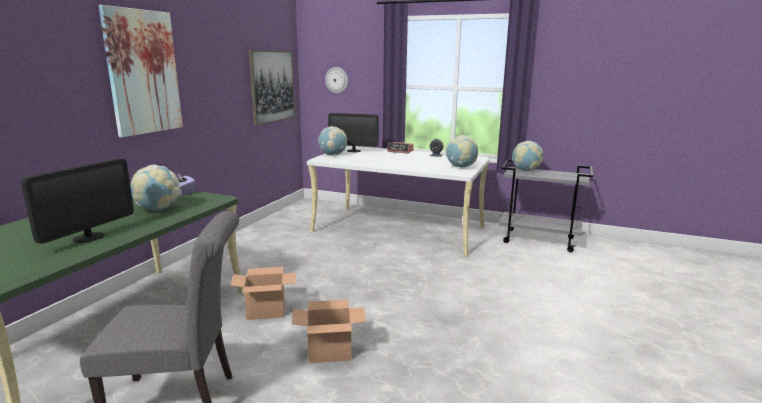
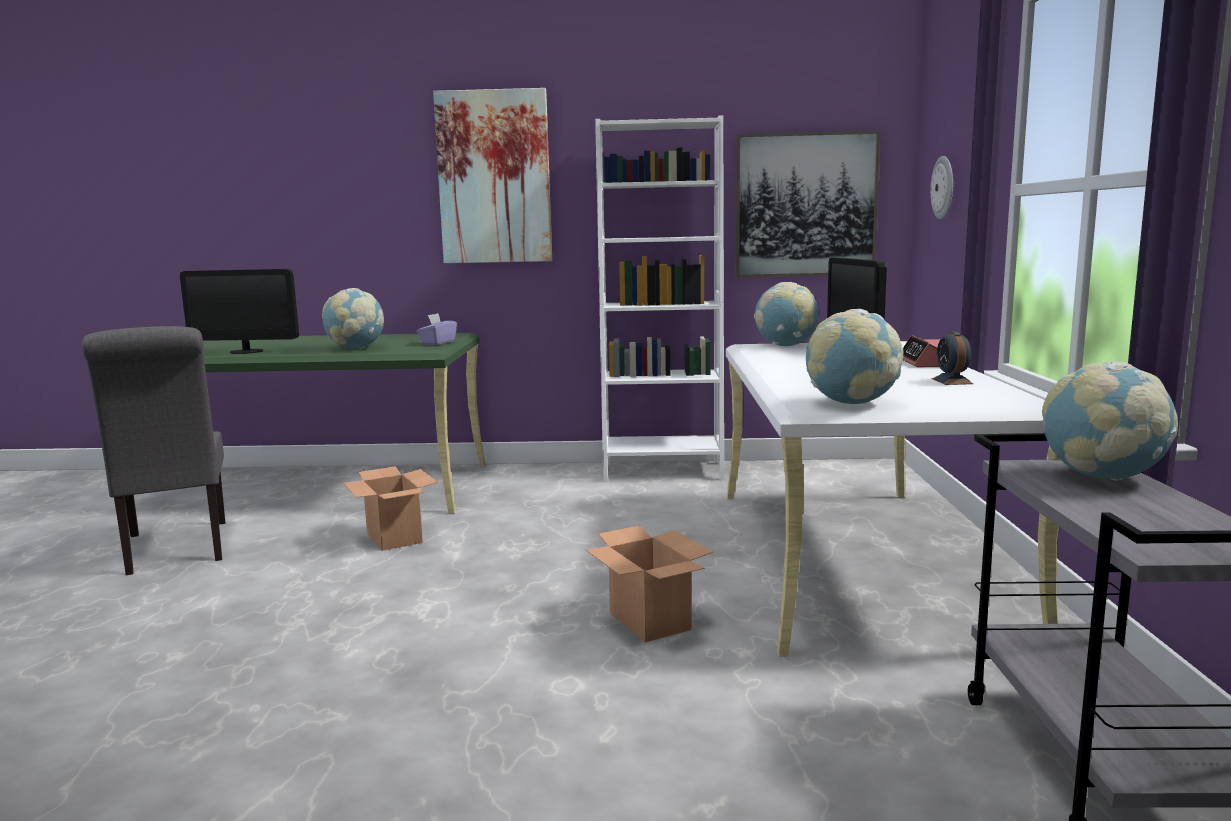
camera: 70 degrees right, 5 degrees down
(252, 235) = (662, 471): none -> white bookcase
(330, 352) = (279, 599): cardboard box -> cardboard box (650, 622)

